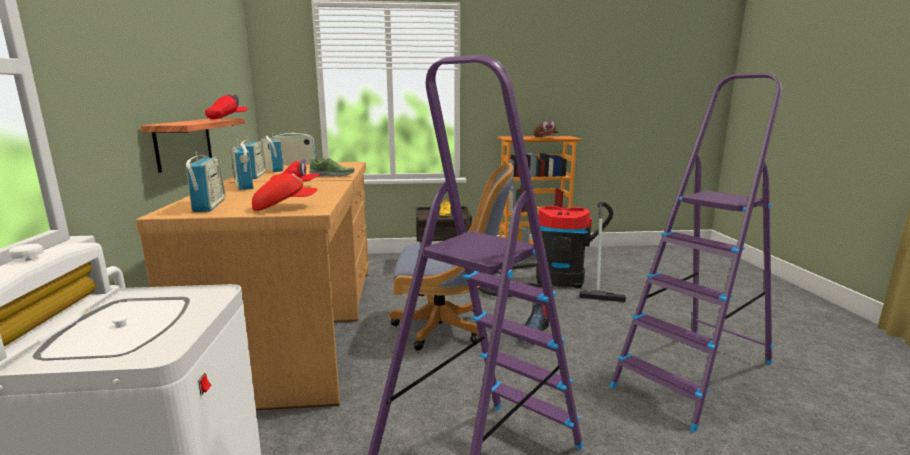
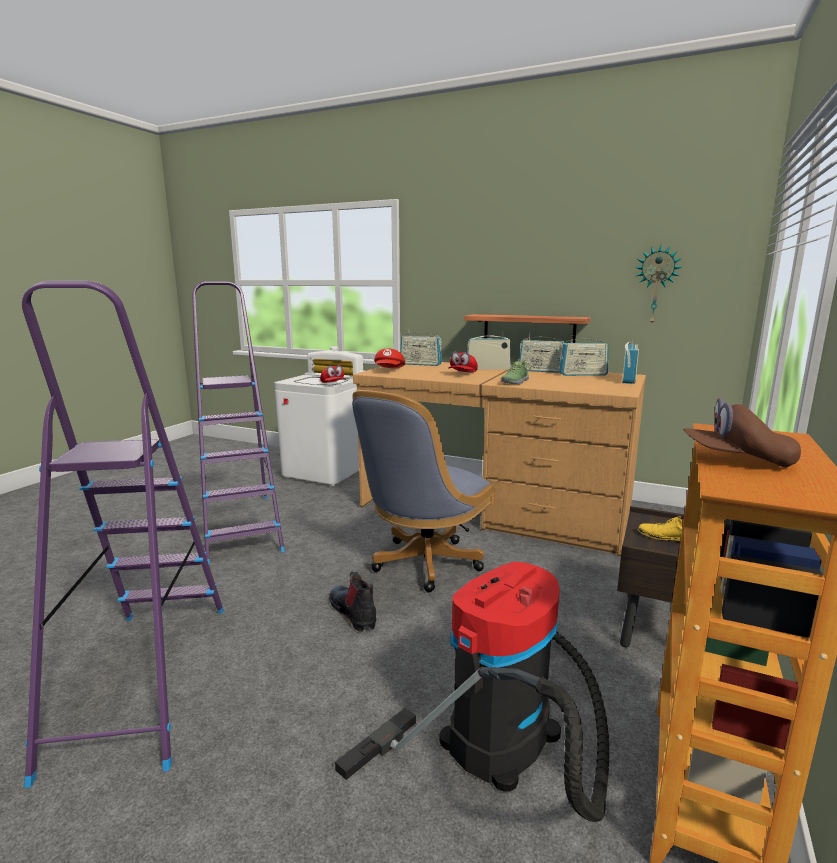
camera: 120 degrees right, 0 degrees up
(227, 118) = (568, 317): red cap -> red cap (333, 384)
(229, 86) = (656, 285): none -> wall clock

